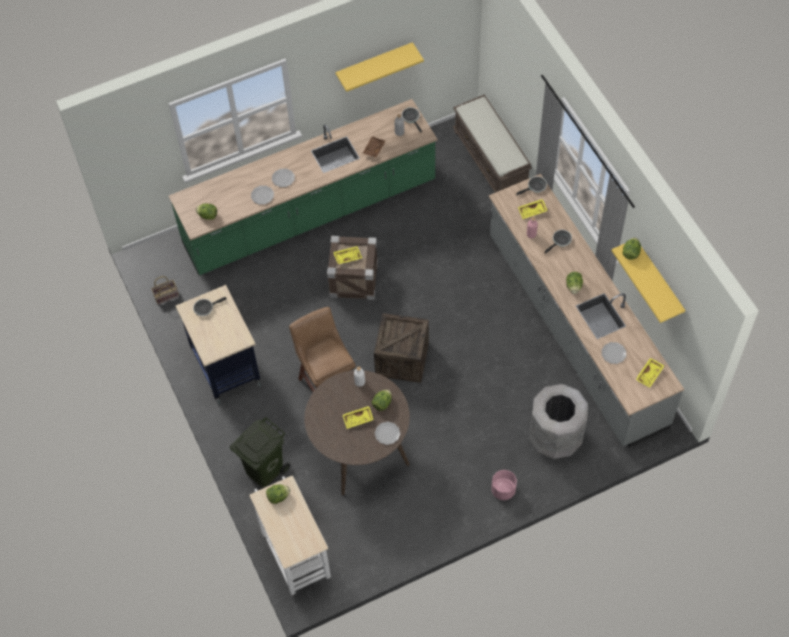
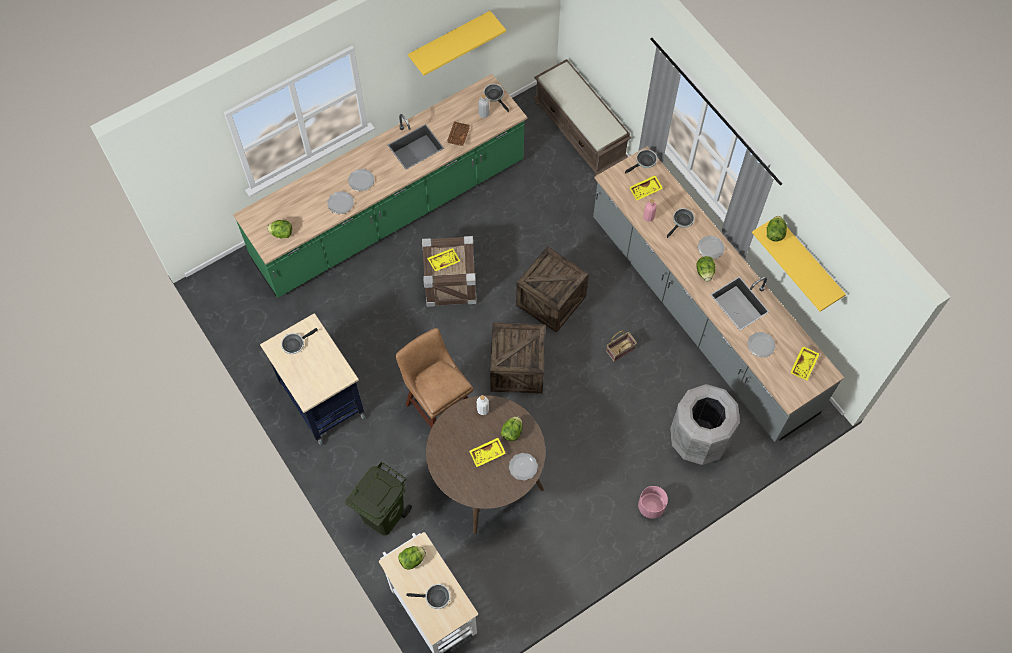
camera: 10 degrees left, 5 degrees up
(166, 295) = (243, 324): basket -> basket (620, 349)
(293, 530) = (435, 597): none -> frying pan
(441, 304) = (551, 301): none -> crate
(582, 266) = (710, 248): none -> plate

